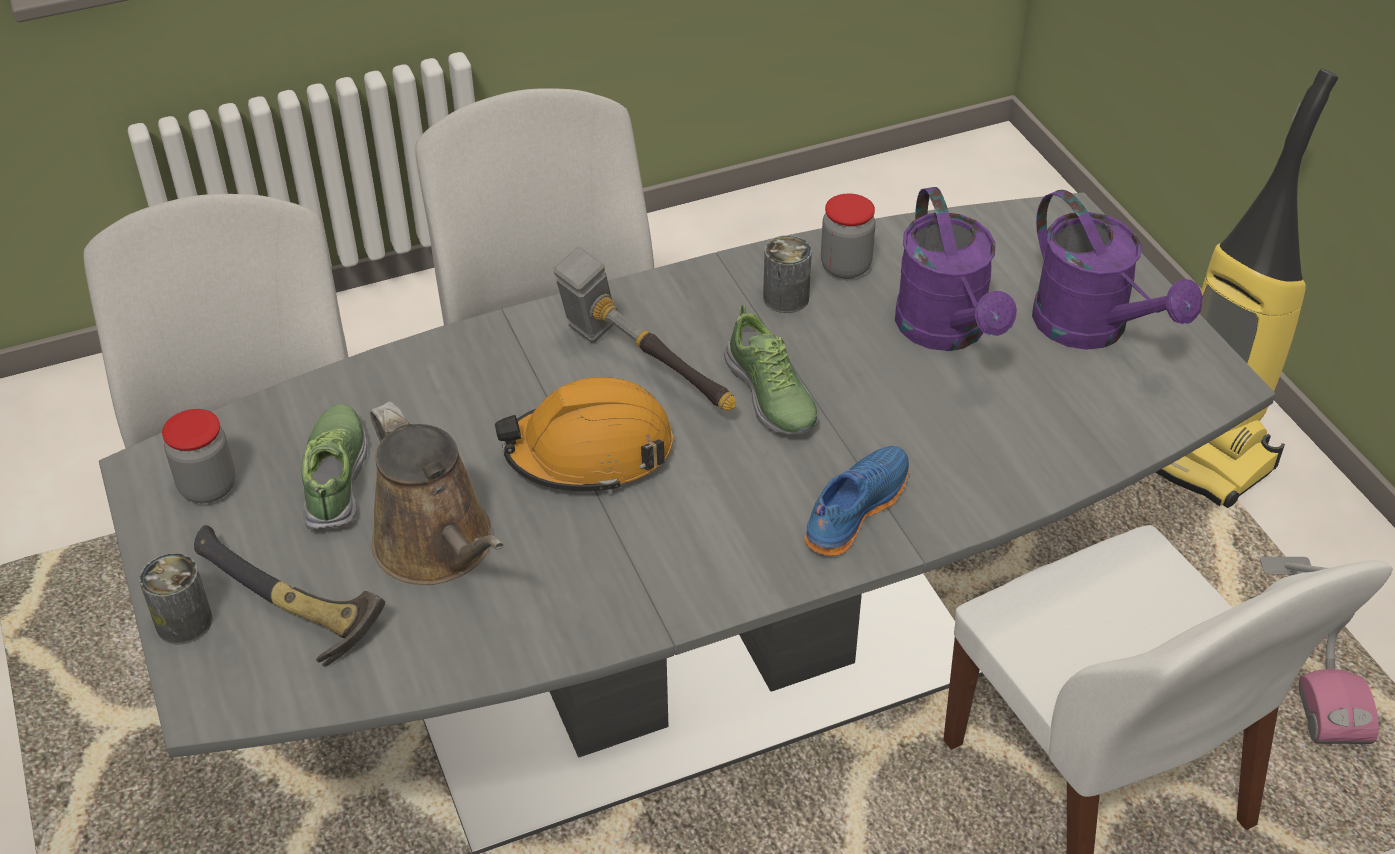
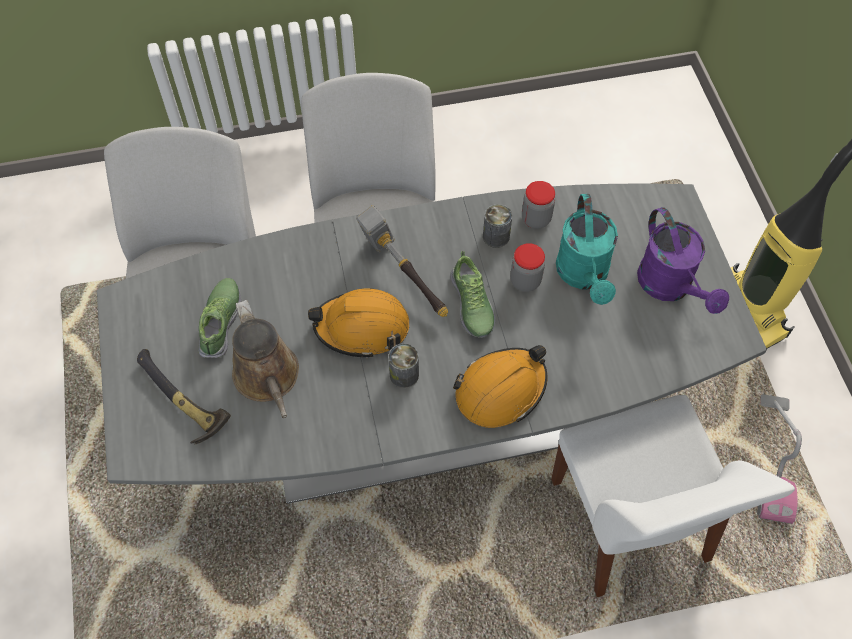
camera: 10 degrees right, 15 degrees up
(184, 622) = (127, 403): can -> can (404, 375)
(208, 487) = (152, 317): jar -> jar (525, 281)
(853, 509) = (500, 390): blue shoe -> orange hard hat
(948, 332) = (584, 276): purple watering can -> turquoise watering can

